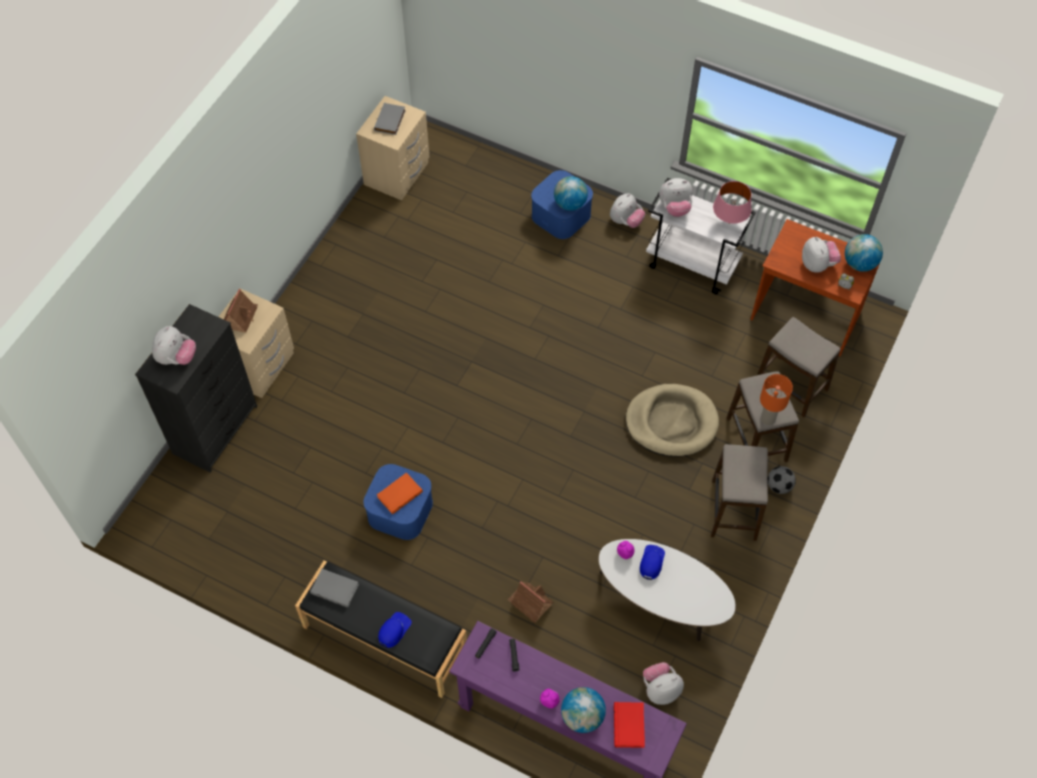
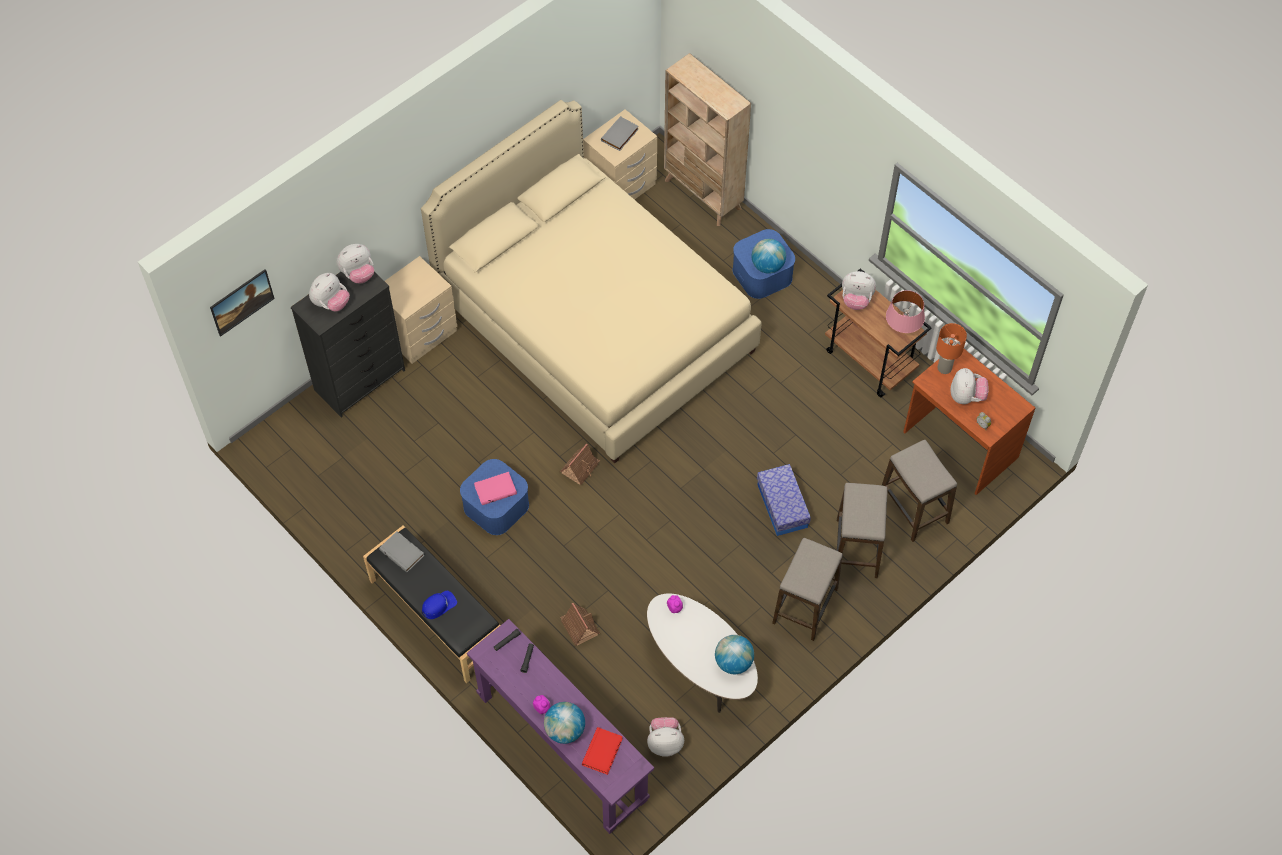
camera: 20 degrees right, 0 degrees up
(90, 390) = (244, 309): none -> picture
(240, 317) = (409, 282): toy house -> toy house (580, 467)
(399, 494) = (495, 489): orange book -> pink book
(425, 307) = (595, 324): none -> beige bed
(476, 160) = (703, 195): none -> beige bookcase
(625, 221) = (823, 299): plush toy -> plush toy (358, 274)
(651, 562) = (695, 624): blue cap -> none
(671, 422) = (782, 506): beige dog bed -> storage box
(692, 264) = (870, 361): white cart -> brown cart
(767, 419) = (854, 527): orange table lamp -> orange table lamp (944, 368)
(779, 486) = (858, 598): football -> none
(859, 263) = (1008, 408): globe -> globe (733, 662)

